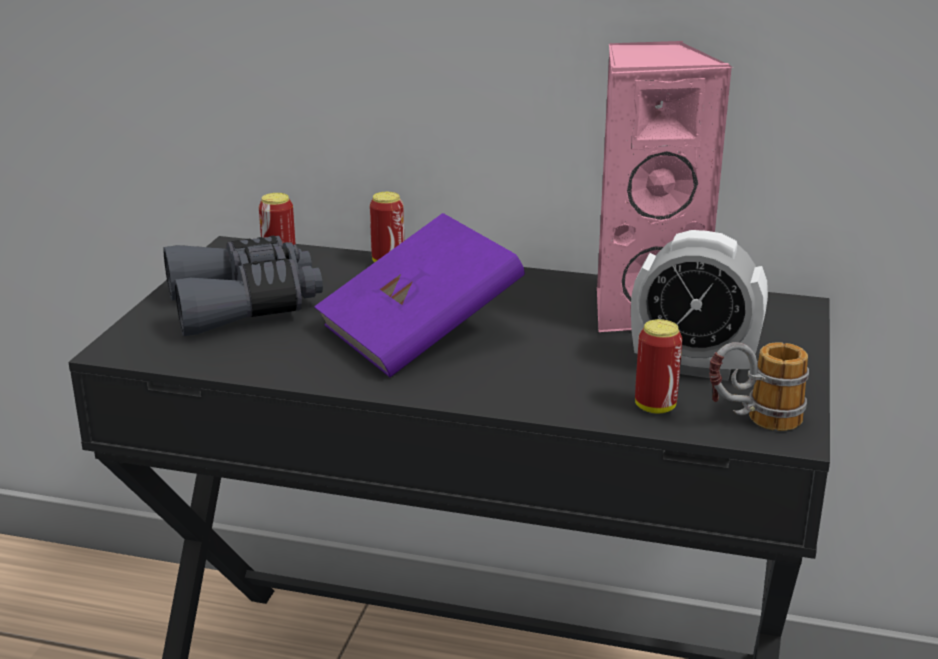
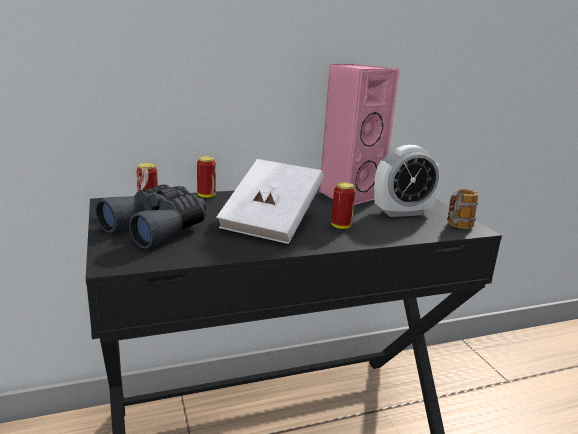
camera: 35 degrees left, 5 degrees down
(419, 334) = (271, 222): purple book -> white book
(655, 407) = (415, 230): can -> can (341, 226)

